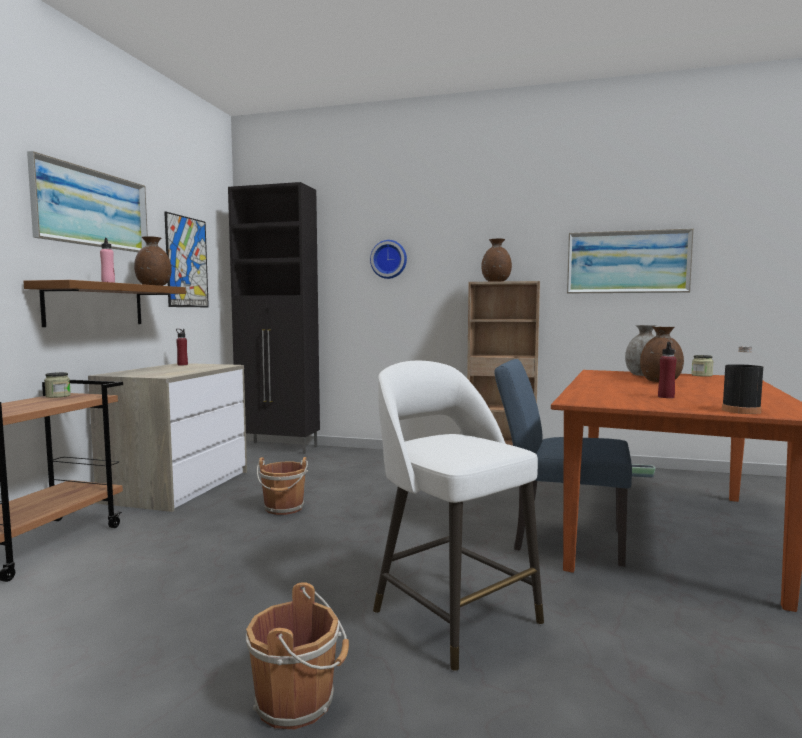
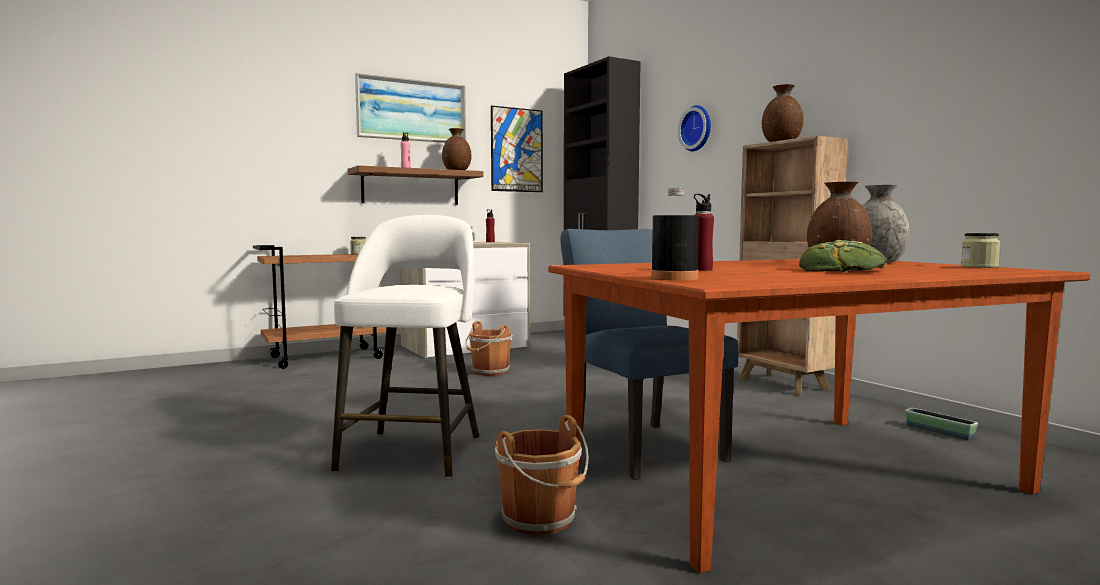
camera: 45 degrees right, 0 degrees up
(299, 702) = (244, 449): brown bucket -> brown bucket (541, 519)
(627, 262) = (975, 92): picture -> none
(704, 387) = (841, 270): none -> bread

